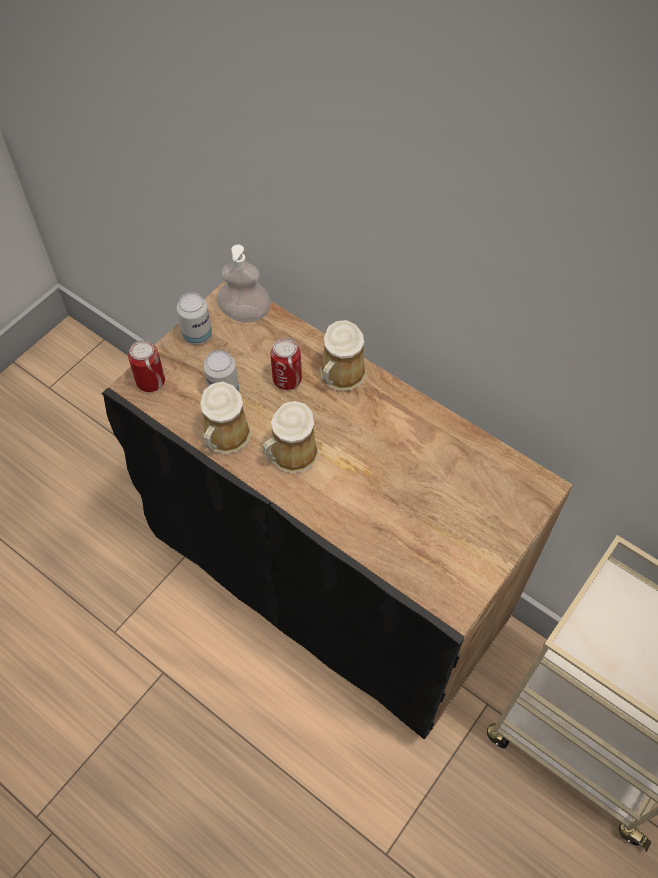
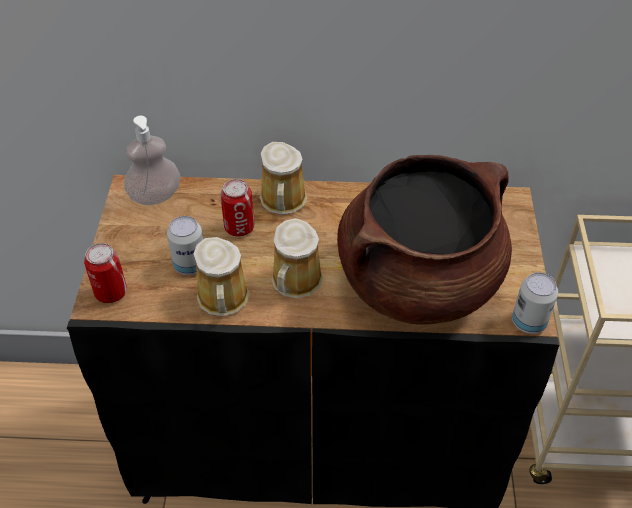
camera: 35 degrees left, 10 degrees down
(197, 335) = (124, 233): can -> can (528, 322)
(390, 514) = (418, 282): none -> brown cooking pot

